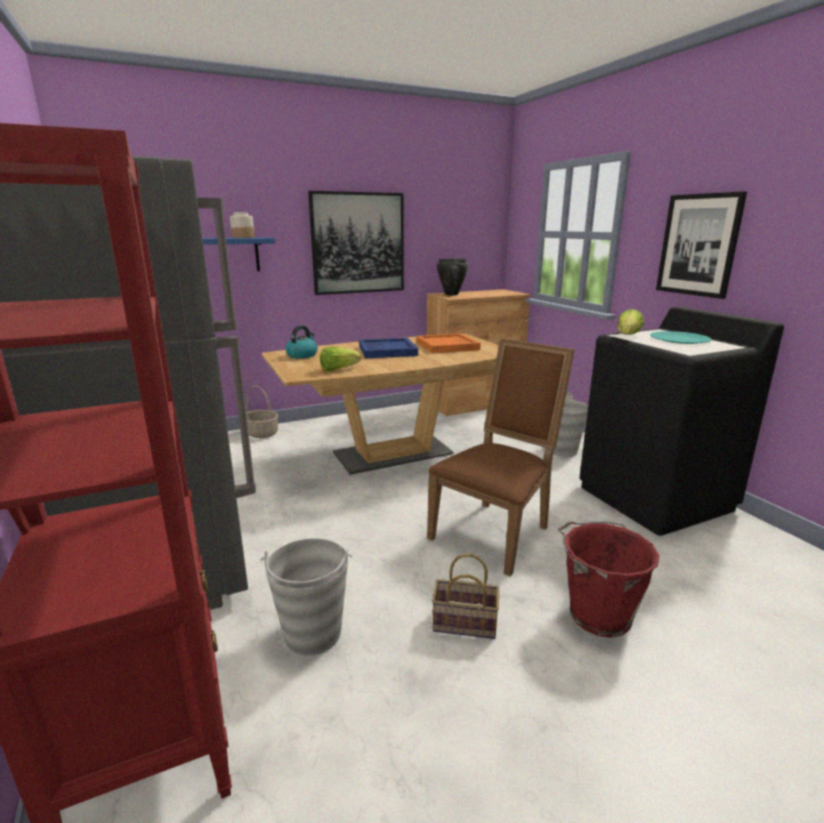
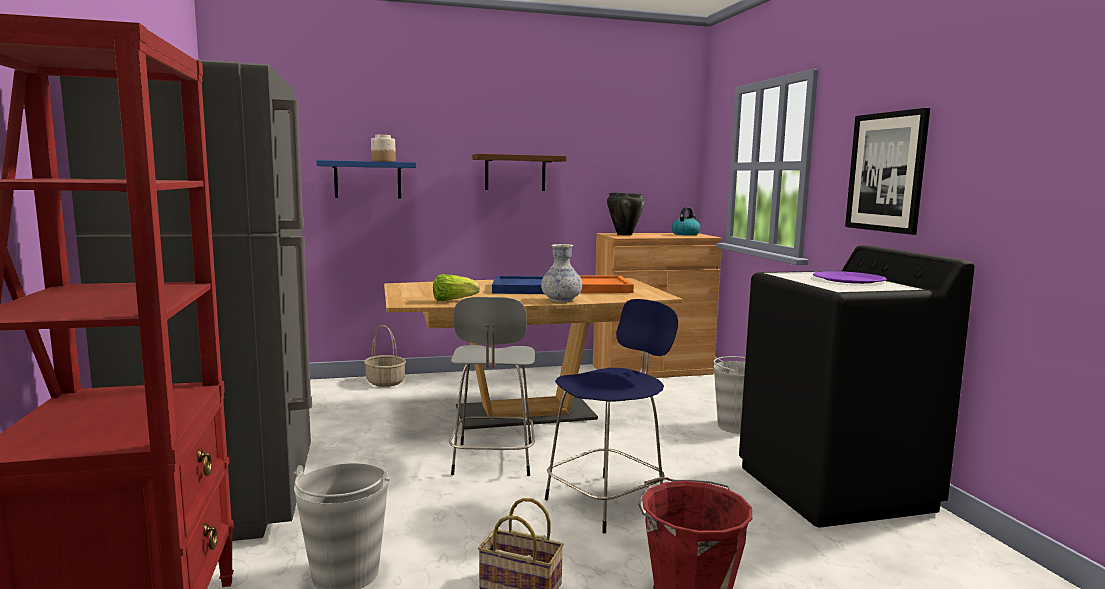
camera: 10 degrees right, 10 degrees down
(302, 355) = (425, 287): kettle -> kettle (685, 234)
(358, 243) = (515, 173): picture -> brown shelf
(387, 503) = (493, 461): none -> grey stool
(429, 362) = (561, 300): none -> vase
(496, 531) = (607, 501): brown chair -> blue stool
(627, 336) = (786, 274): lettuce -> none
(679, 339) = (849, 279): turquoise plate -> purple plate

